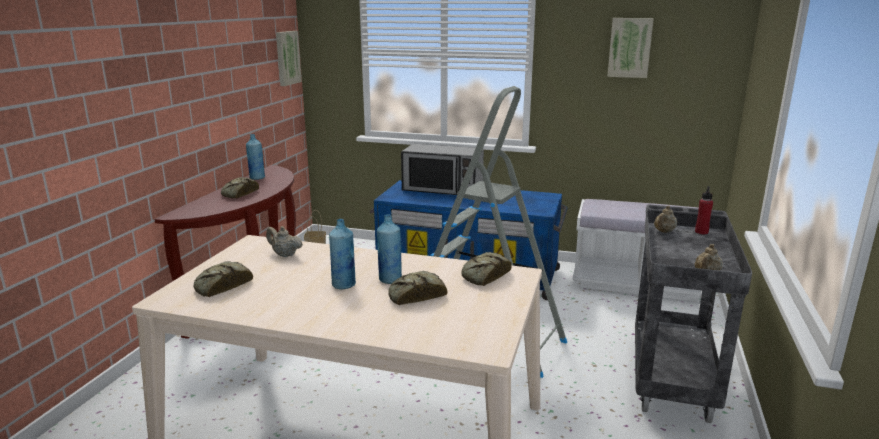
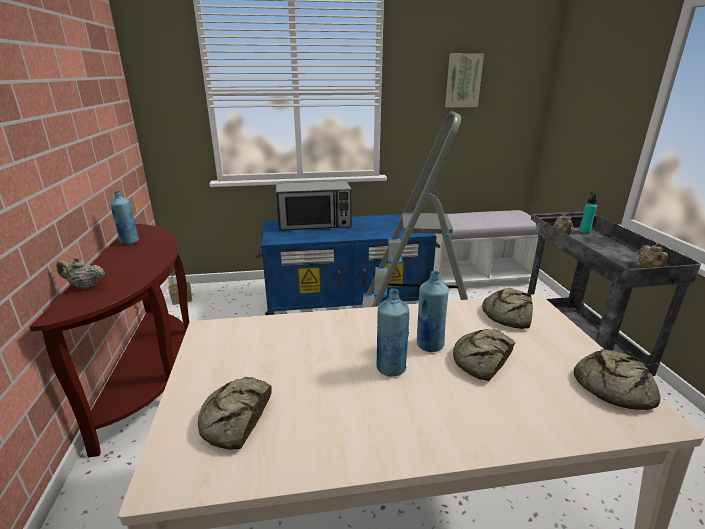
camera: 25 degrees left, 5 degrees up
(239, 193) = (125, 266): bread -> bread (611, 386)
(284, 255) = (269, 340): beige teapot -> beige teapot (84, 286)
(286, 58) = (120, 101): picture -> none
(701, 232) = (584, 231): red bottle -> turquoise bottle

